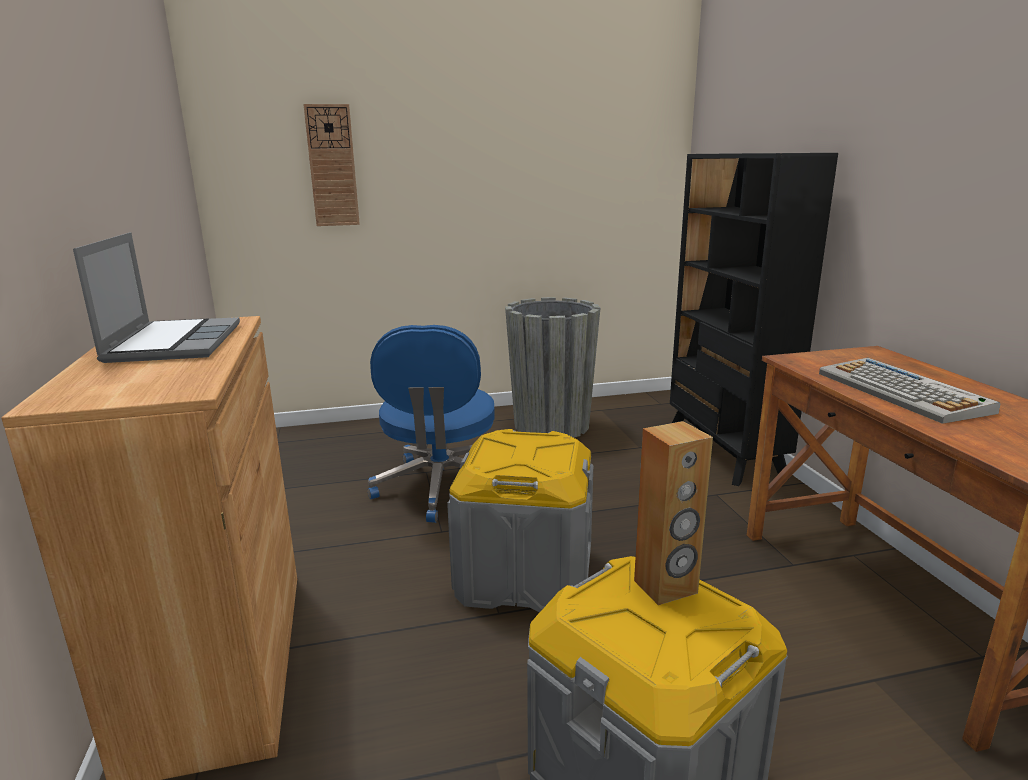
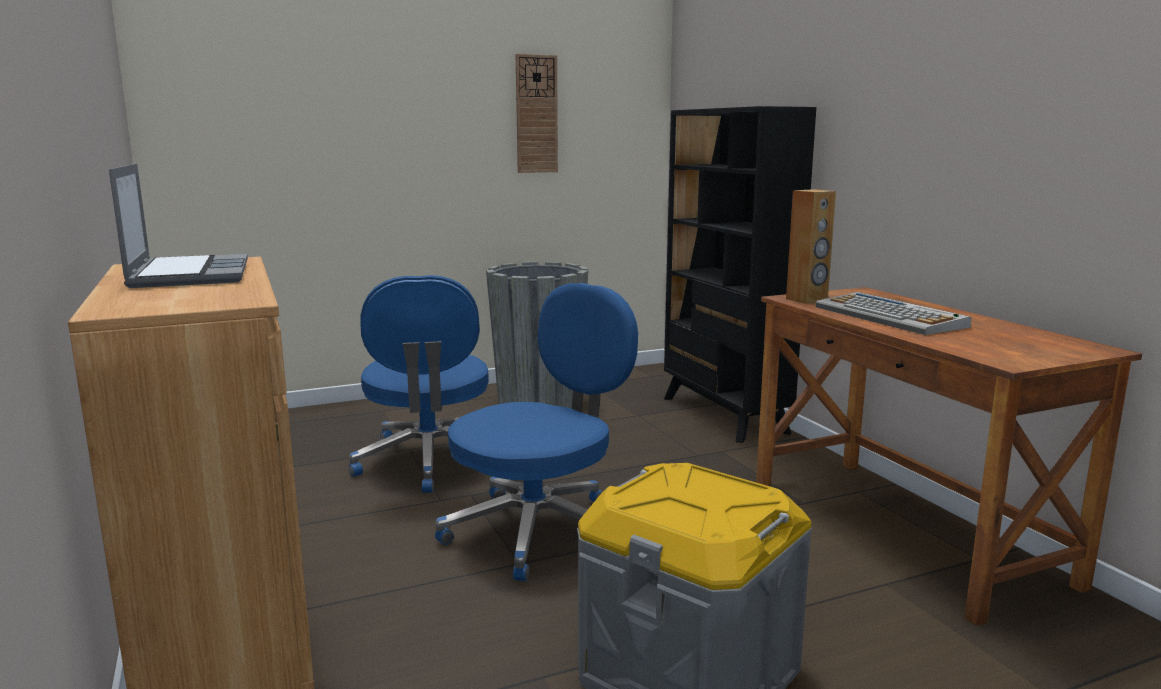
camera: 10 degrees left, 5 degrees down
(332, 166) = (291, 118): wall clock -> wall clock (536, 114)
(525, 574) = (539, 530): grey storage box -> blue office chair
(666, 587) = (700, 481): brown speaker -> brown speaker (807, 300)

